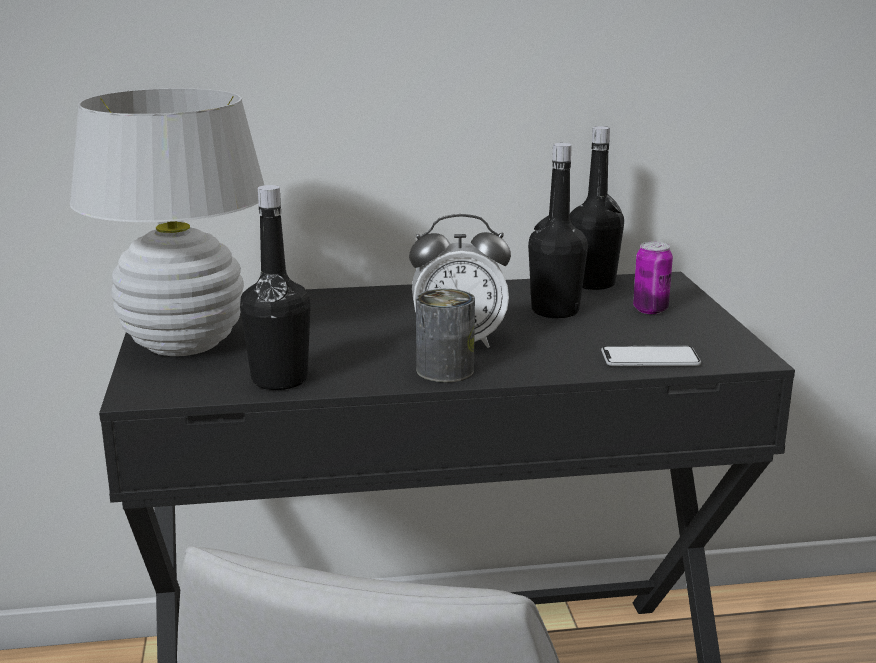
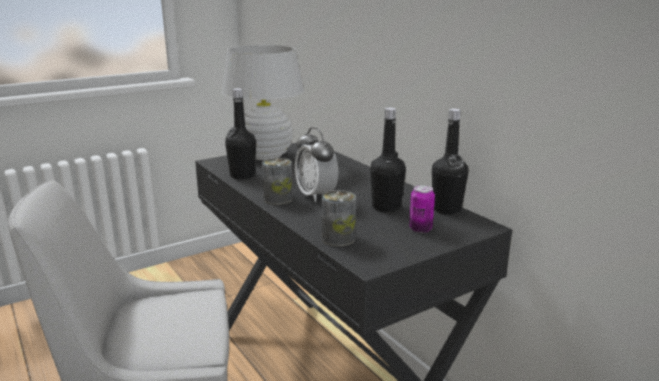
camera: 65 degrees right, 0 degrees up
(650, 359) = (338, 238): phone -> can

